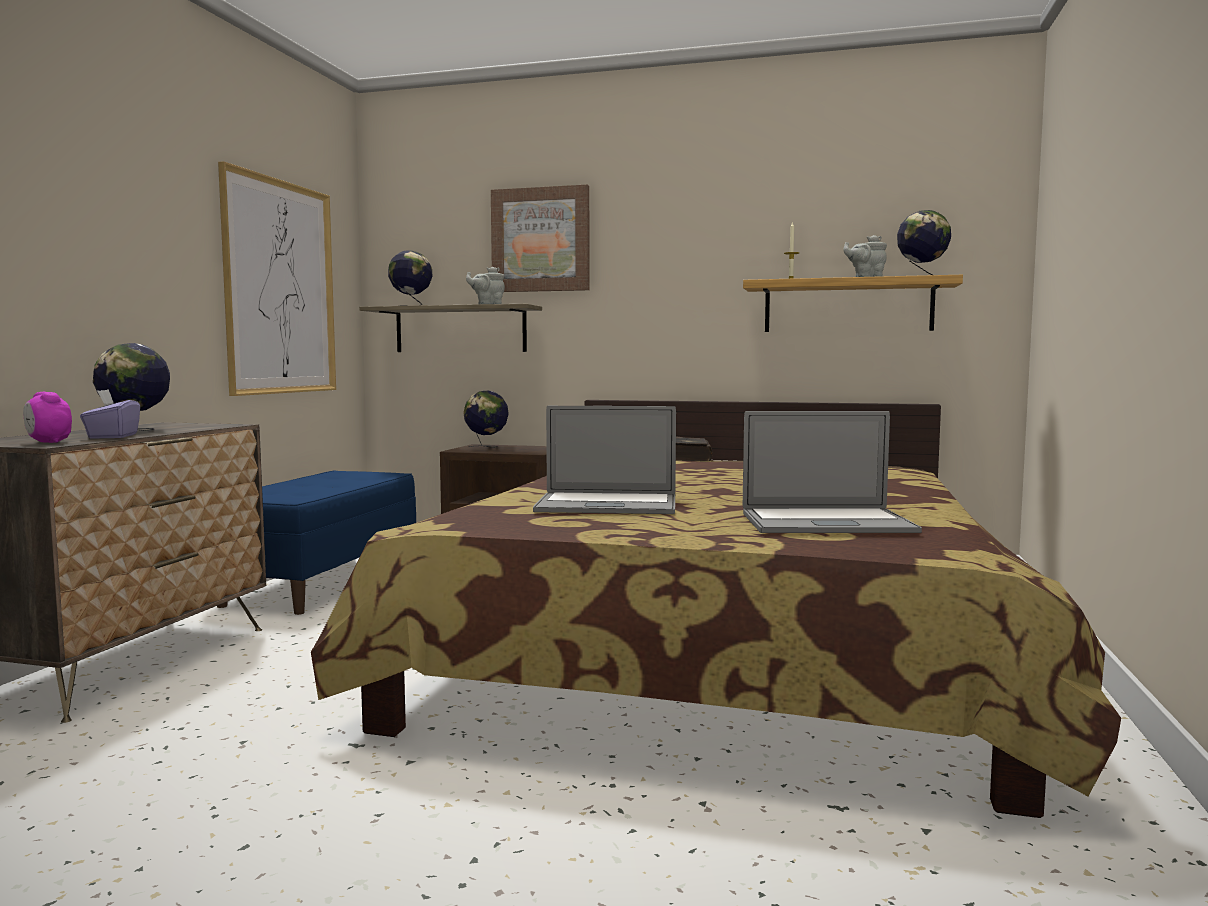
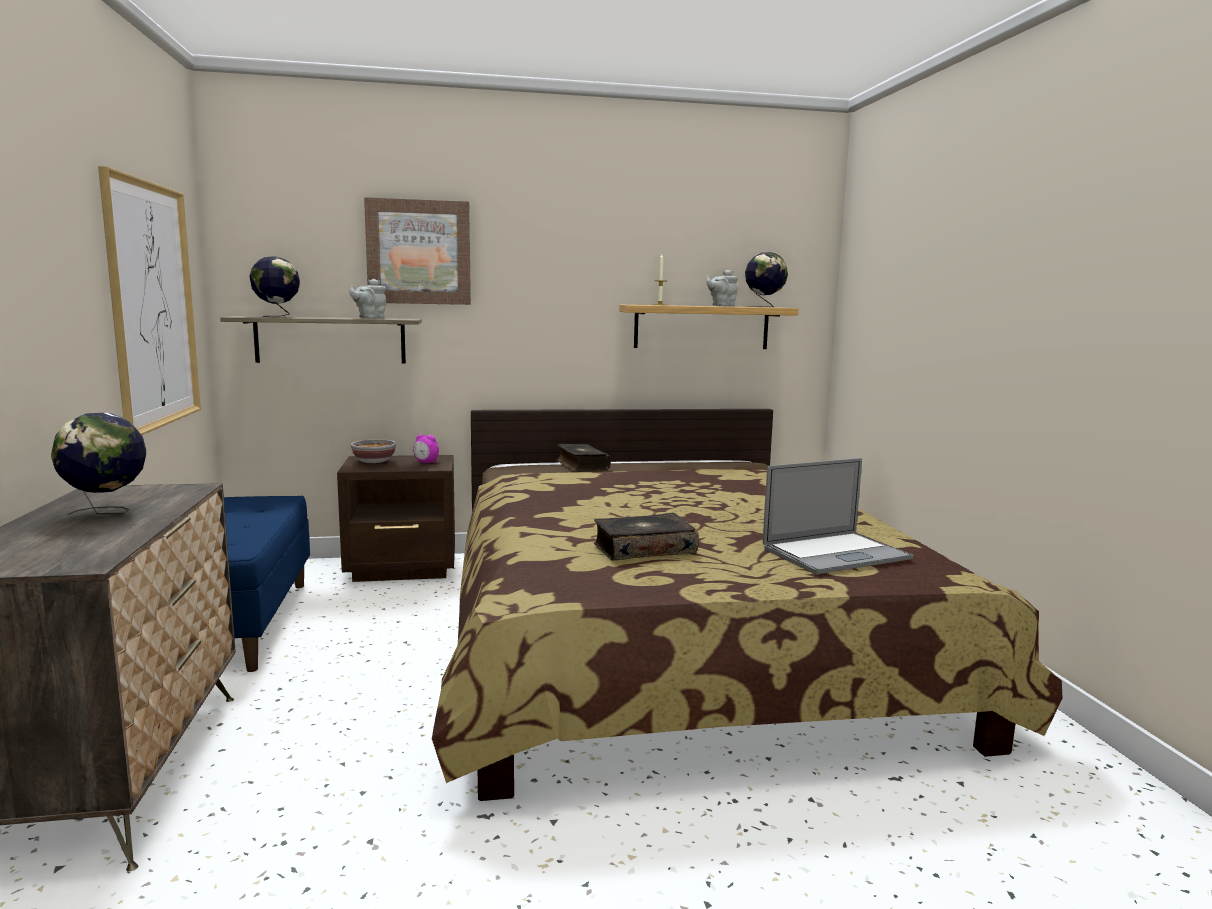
camera: 25 degrees left, 5 degrees up
(48, 442) = (72, 558): alarm clock -> alarm clock (426, 462)
(112, 436) = (119, 533): purple tissue box -> none
(486, 447) = (374, 461): globe -> bowl
(607, 505) = (643, 549): laptop -> book

